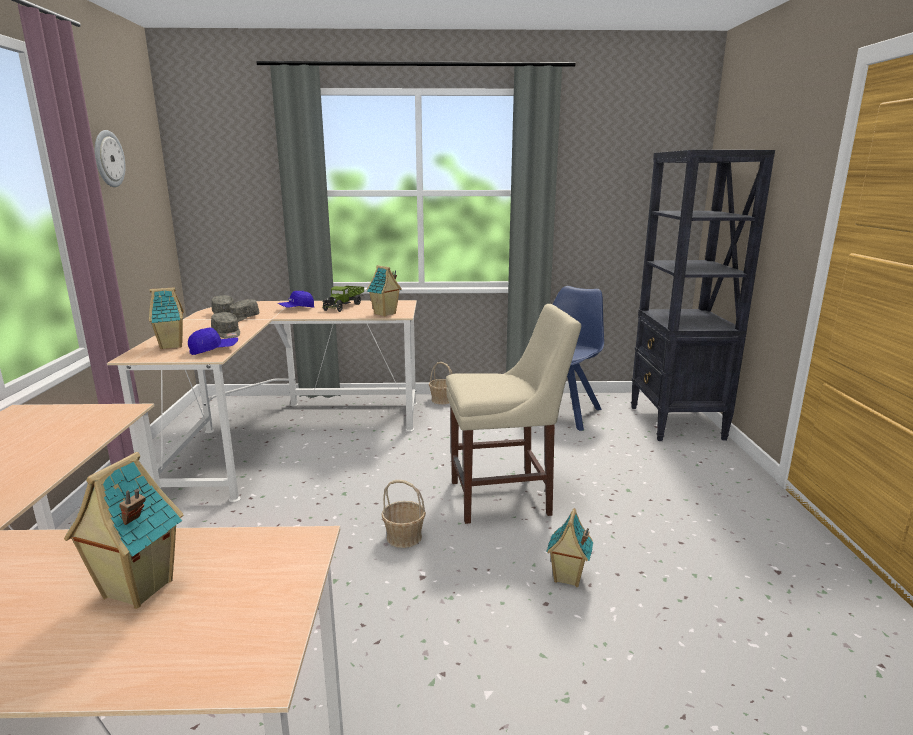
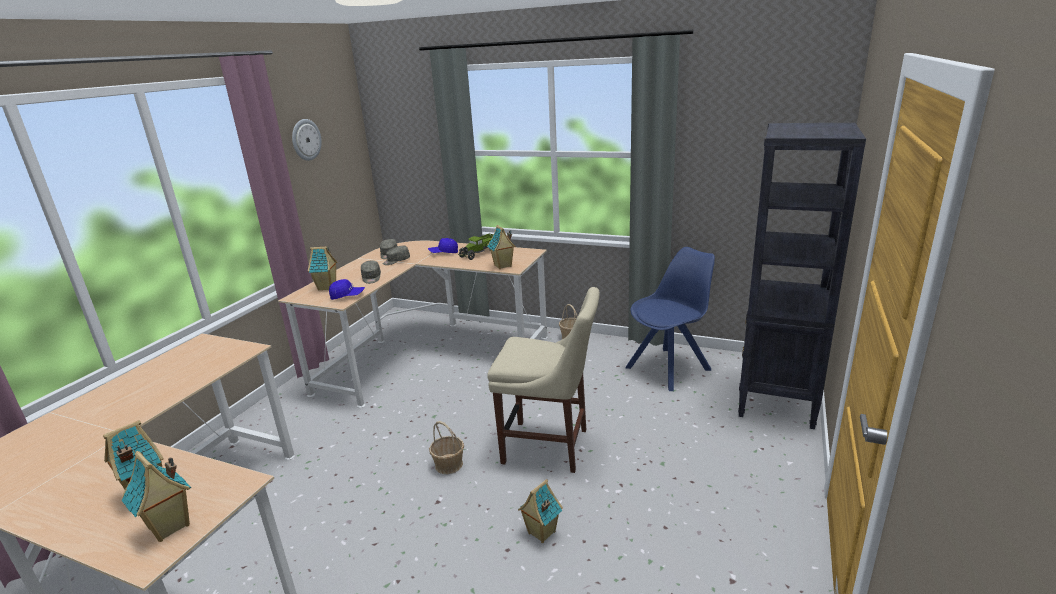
camera: 25 degrees right, 5 degrees up
(239, 619) = (169, 528): none -> toy house

